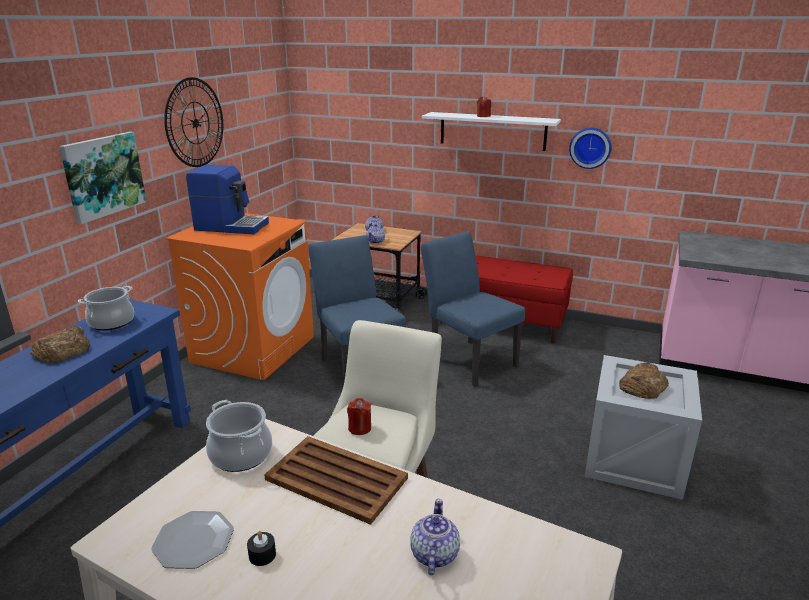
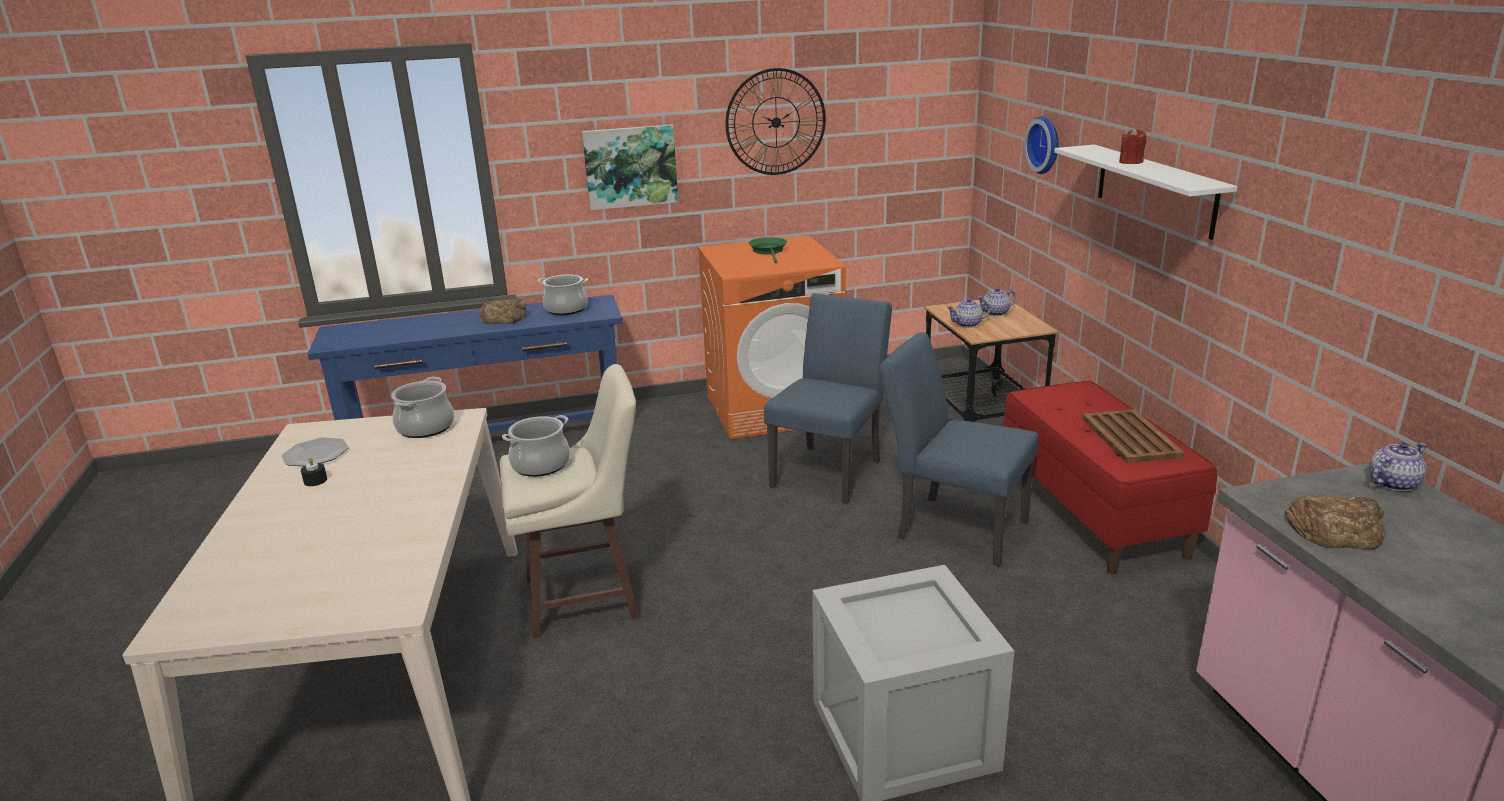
camera: 55 degrees right, 0 degrees up
(231, 226) = (769, 251): coffee machine -> green frying pan
(335, 478) = (424, 471): brown tray -> brown tray (1130, 436)
(359, 428) = (541, 465): red candle -> cooking pot
(434, 555) = (355, 540): teapot -> teapot (1392, 483)
(468, 359) = (952, 527): blue chair -> blue chair turned 75 degrees counterclockwise
(590, 147) = (1271, 249): wall clock -> wall clock (1046, 144)
(642, 386) = (908, 618): bread -> bread (1335, 530)

